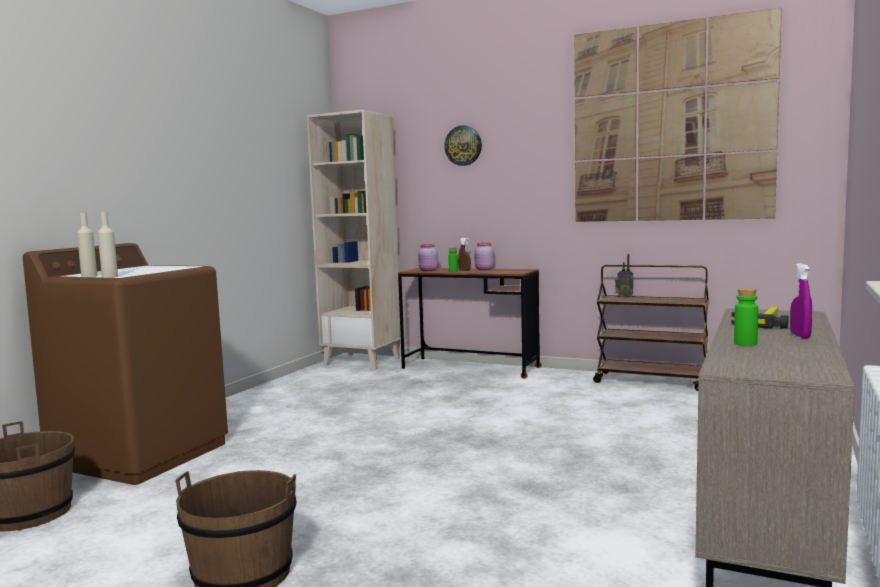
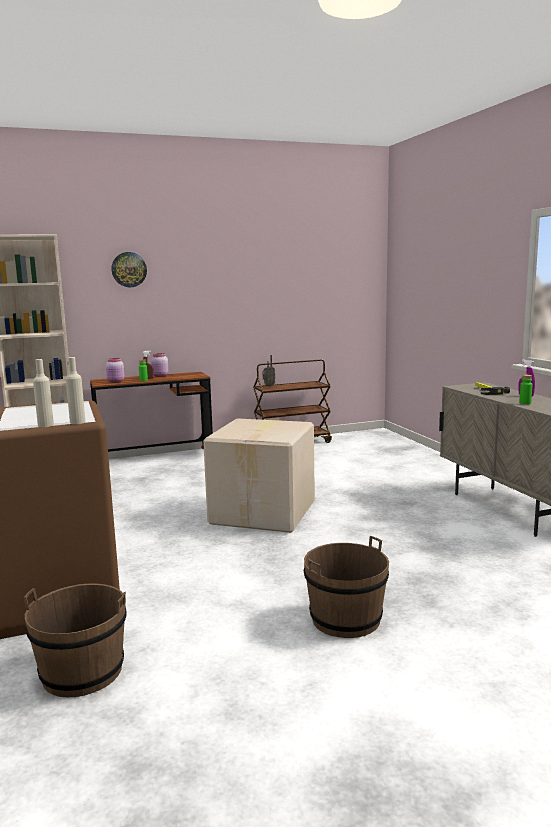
camera: 45 degrees left, 5 degrees up
(440, 443) = (264, 512): none -> cardboard box
(670, 123) = (291, 260): picture -> none

